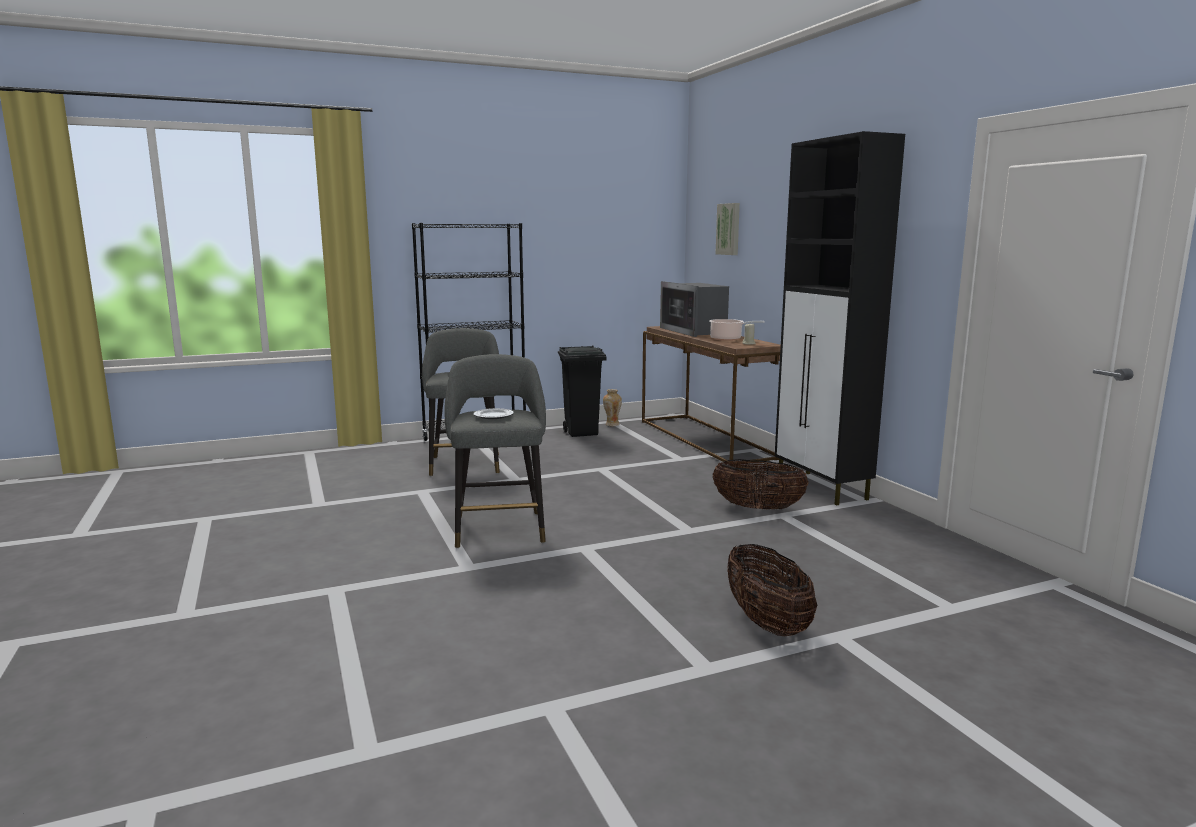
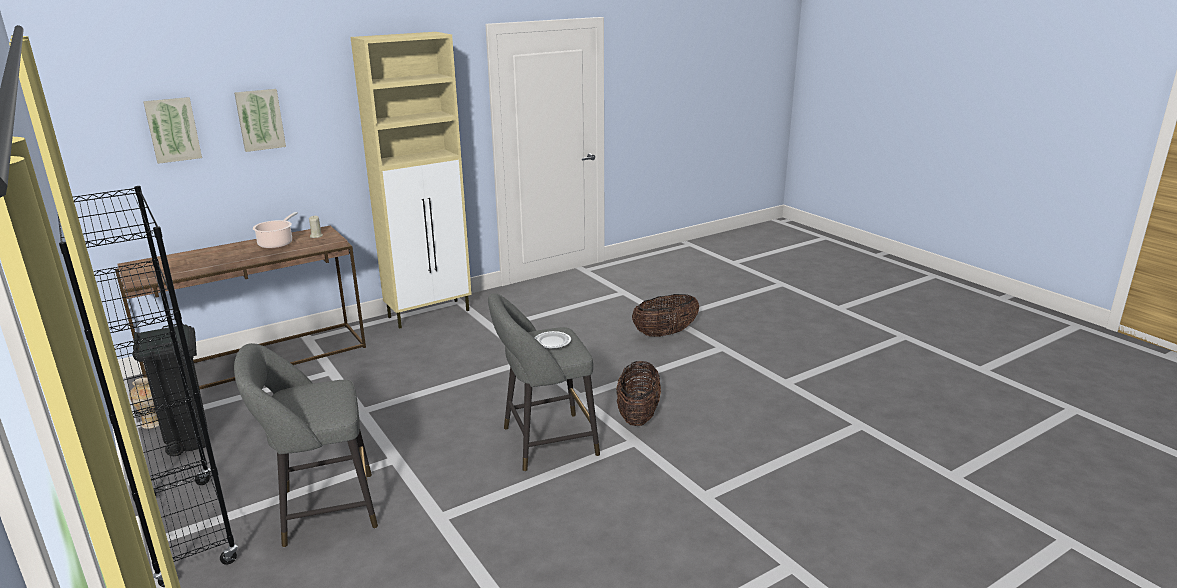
camera: 100 degrees left, 10 degrees up
(694, 331) = (196, 258): microwave -> none
(758, 508) = (478, 336): basket -> basket (638, 415)
(769, 228) = (260, 119): none -> picture
(822, 488) = (430, 313): black cabinet -> beige cabinet

